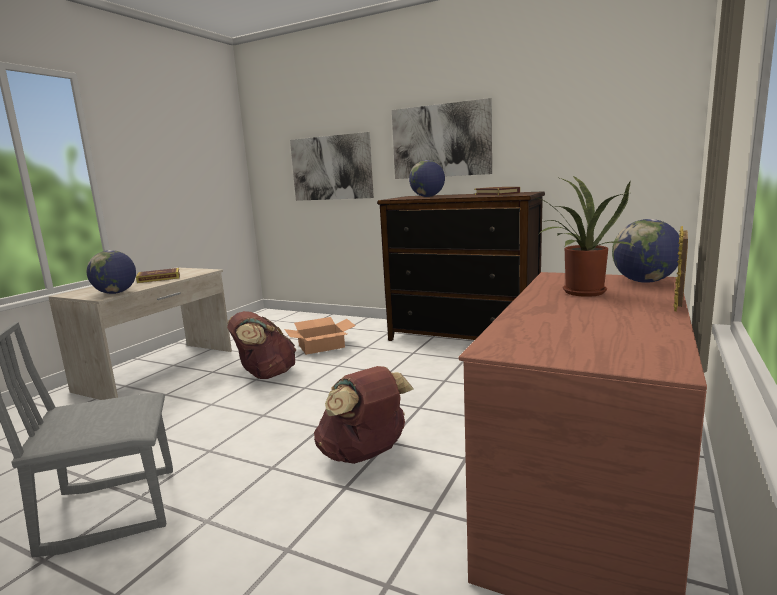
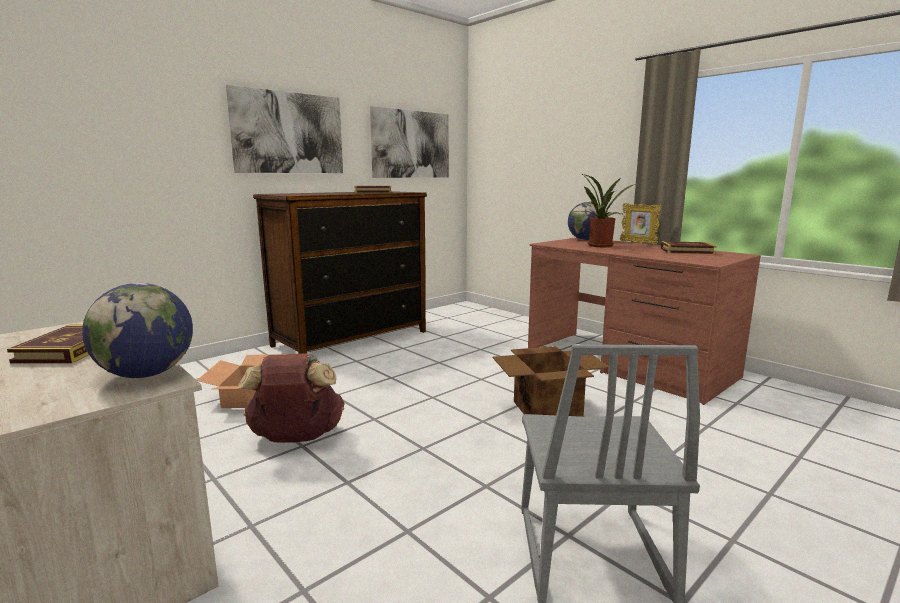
camera: 70 degrees left, 0 degrees up
(331, 168) = (121, 150): picture -> picture (411, 144)
(364, 455) = (548, 410): brown backpack -> cardboard box
(427, 196) = (315, 193): globe -> none
(629, 332) = (687, 251): none -> book

